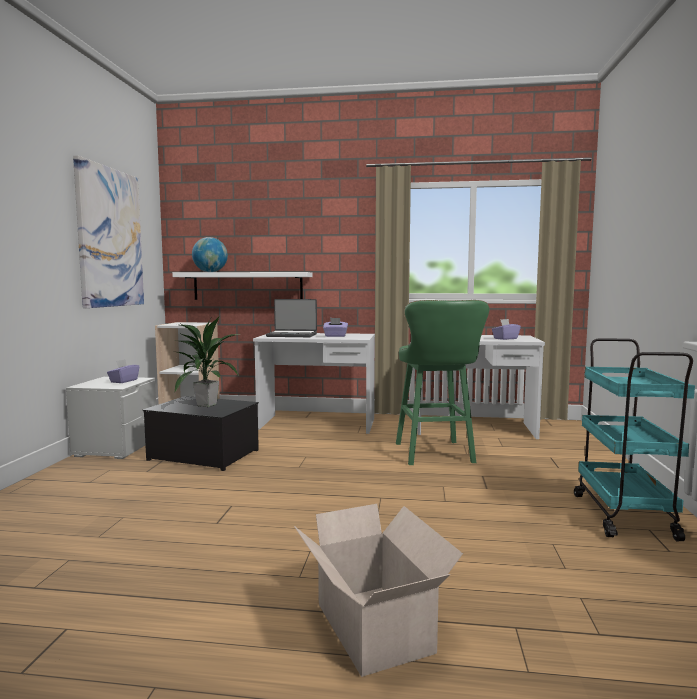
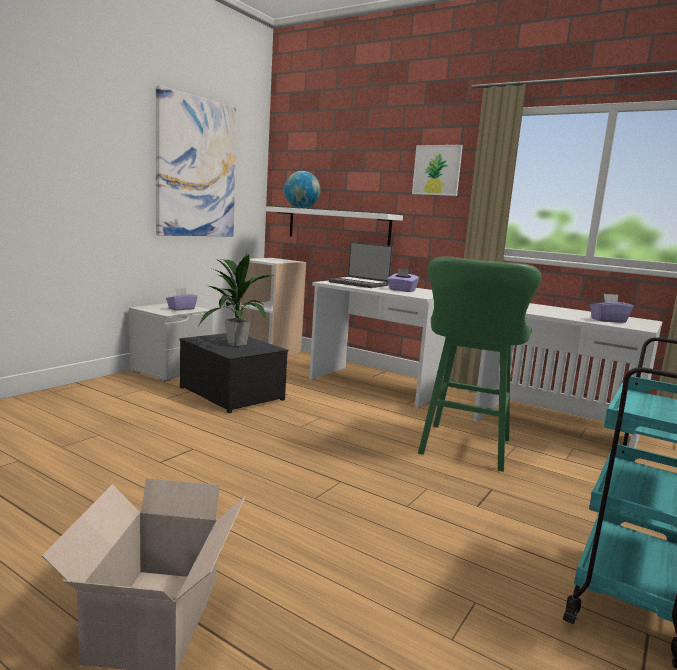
camera: 25 degrees right, 5 degrees up
(339, 233) = (437, 170): none -> picture

